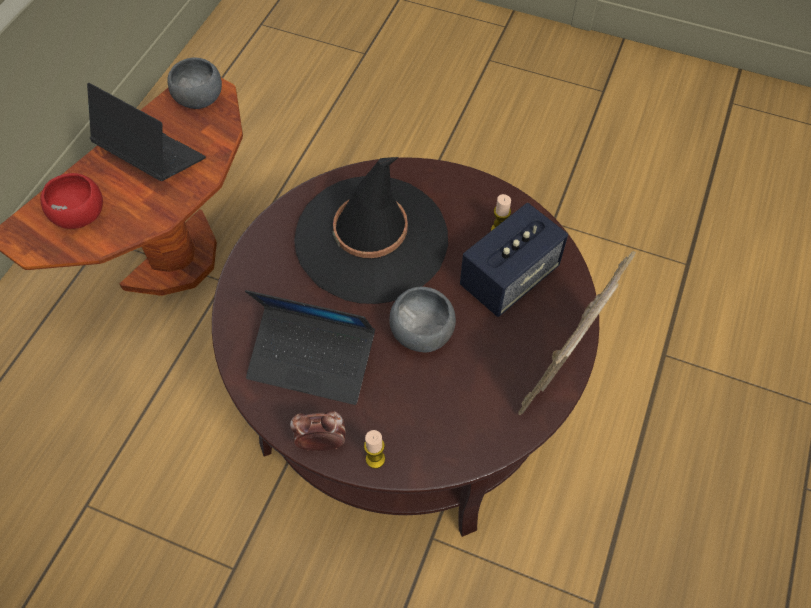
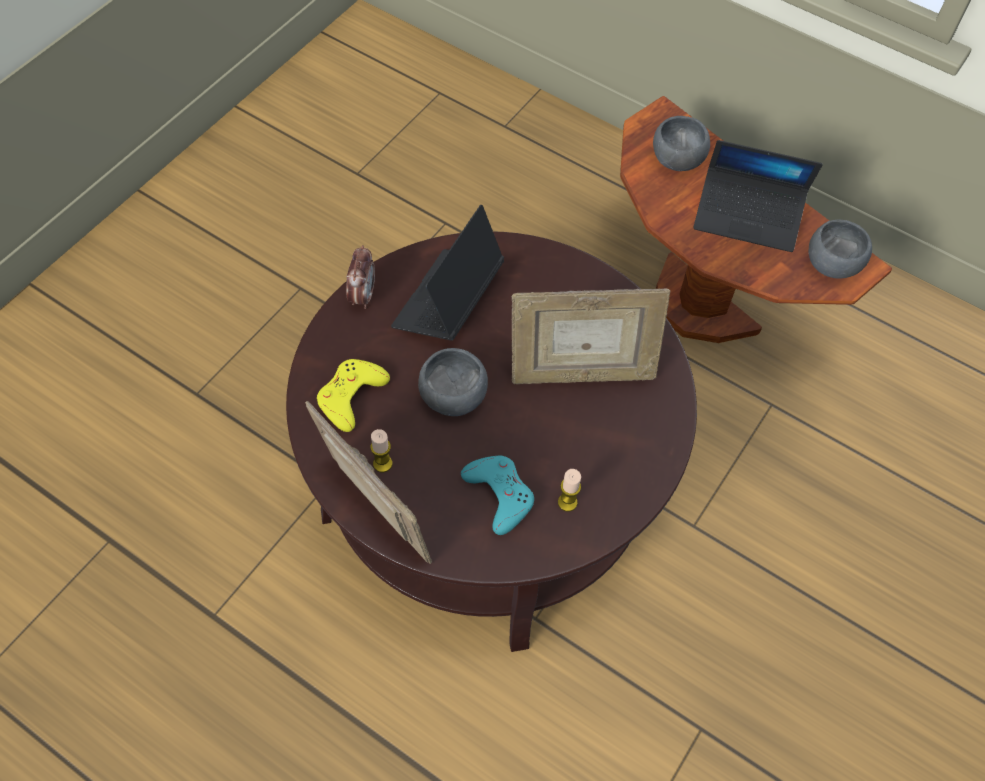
camera: 100 degrees right, 0 degrees up
(79, 216) = (675, 159): red bowl -> grey bowl
(151, 156) = (748, 217): laptop -> laptop turned 60 degrees clockwise
(372, 239) = (580, 375): black hat -> picture frame
(375, 459) = (333, 332): candle -> candle (382, 463)
(447, 420) = (351, 396): none -> yellow game controller
(509, 278) = (499, 495): speaker -> turquoise game controller

